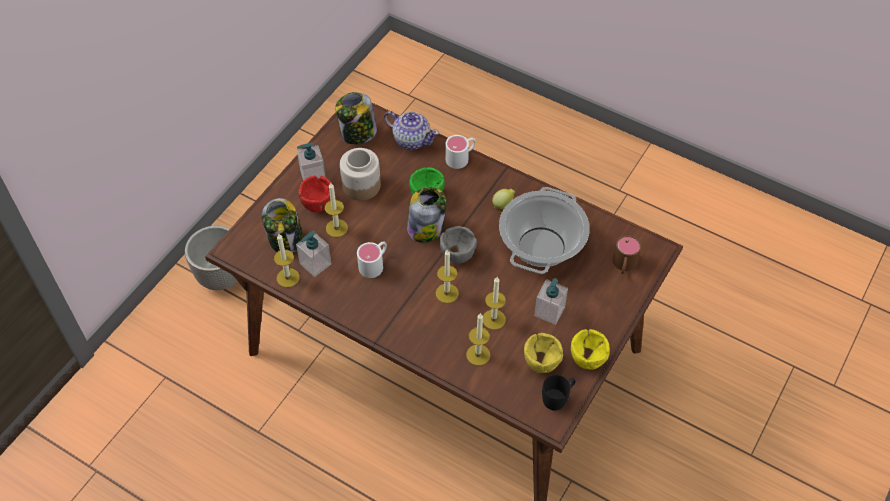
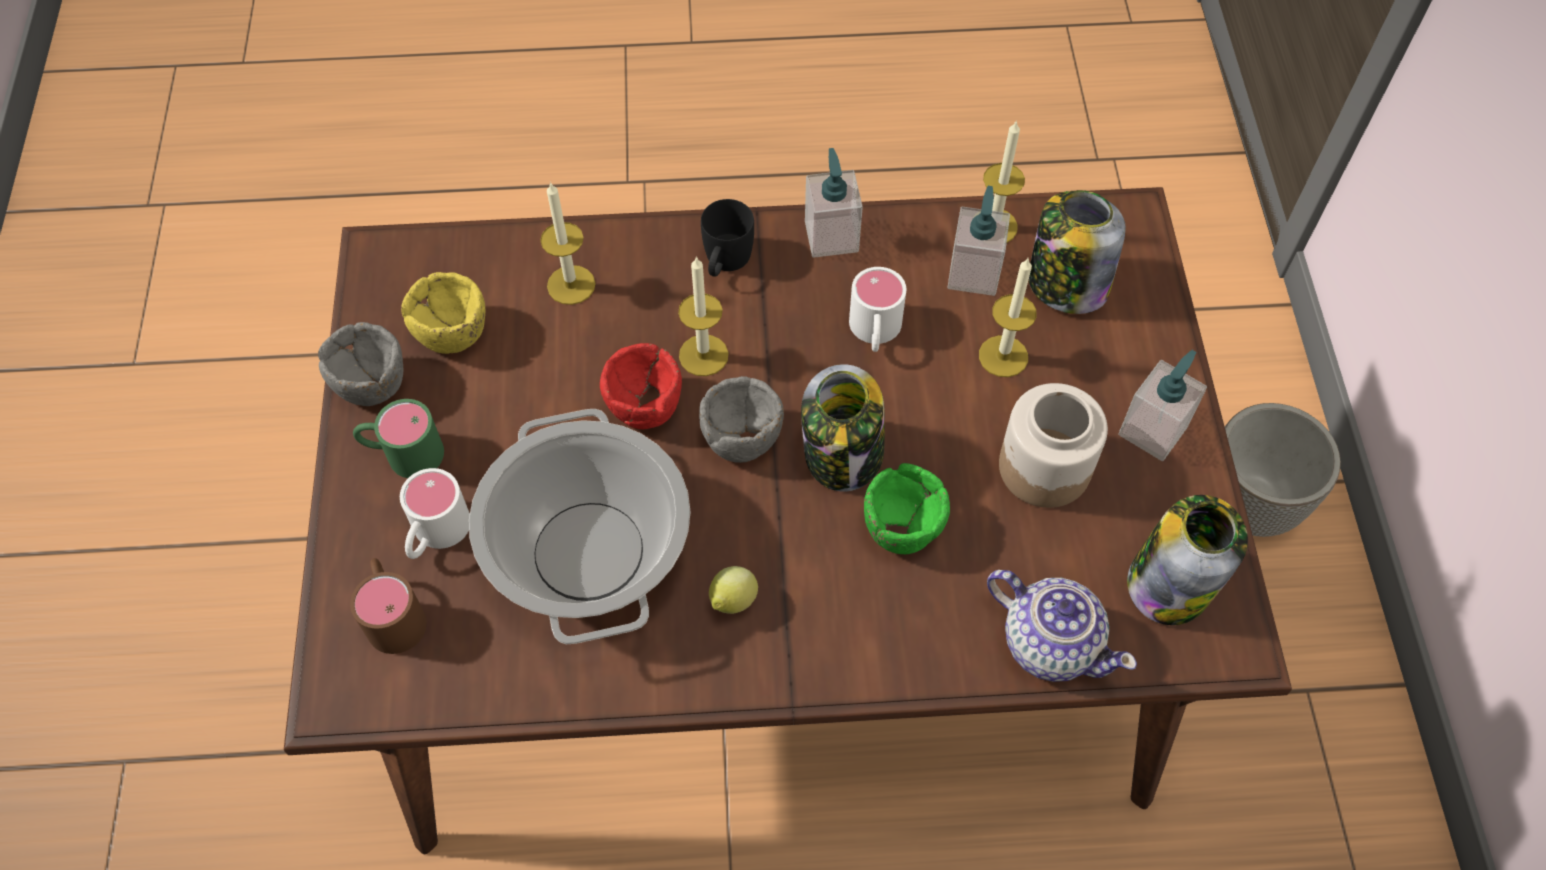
camera: 145 degrees right, 5 degrees up
(317, 203) = (1084, 381): red bowl -> red bowl (644, 405)
(411, 139) = (1050, 642): teapot -> teapot turned 135 degrees counterclockwise
(461, 157) = (908, 666): white mug -> white mug (435, 534)
(494, 319) = (585, 357): candle -> none
(549, 311) = (492, 429): soap dispenser -> soap dispenser (831, 236)
(558, 397) = (389, 293): black mug -> black mug (725, 262)
(587, 358) = (372, 384): yellow bowl -> grey bowl
(590, 322) = (402, 453): none -> green mug

